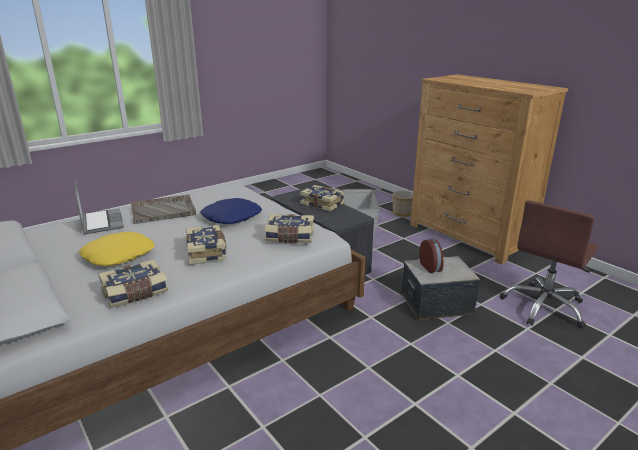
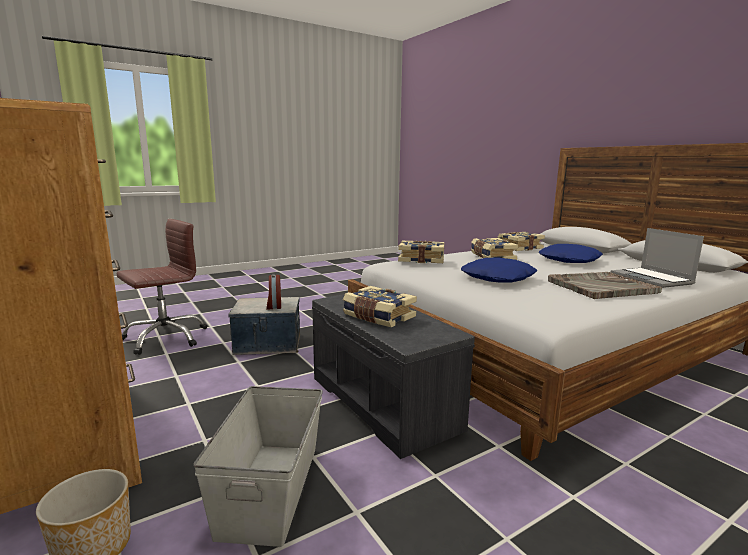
camera: 175 degrees left, 10 degrees down
(118, 255) = (570, 260): yellow pillow -> blue pillow

